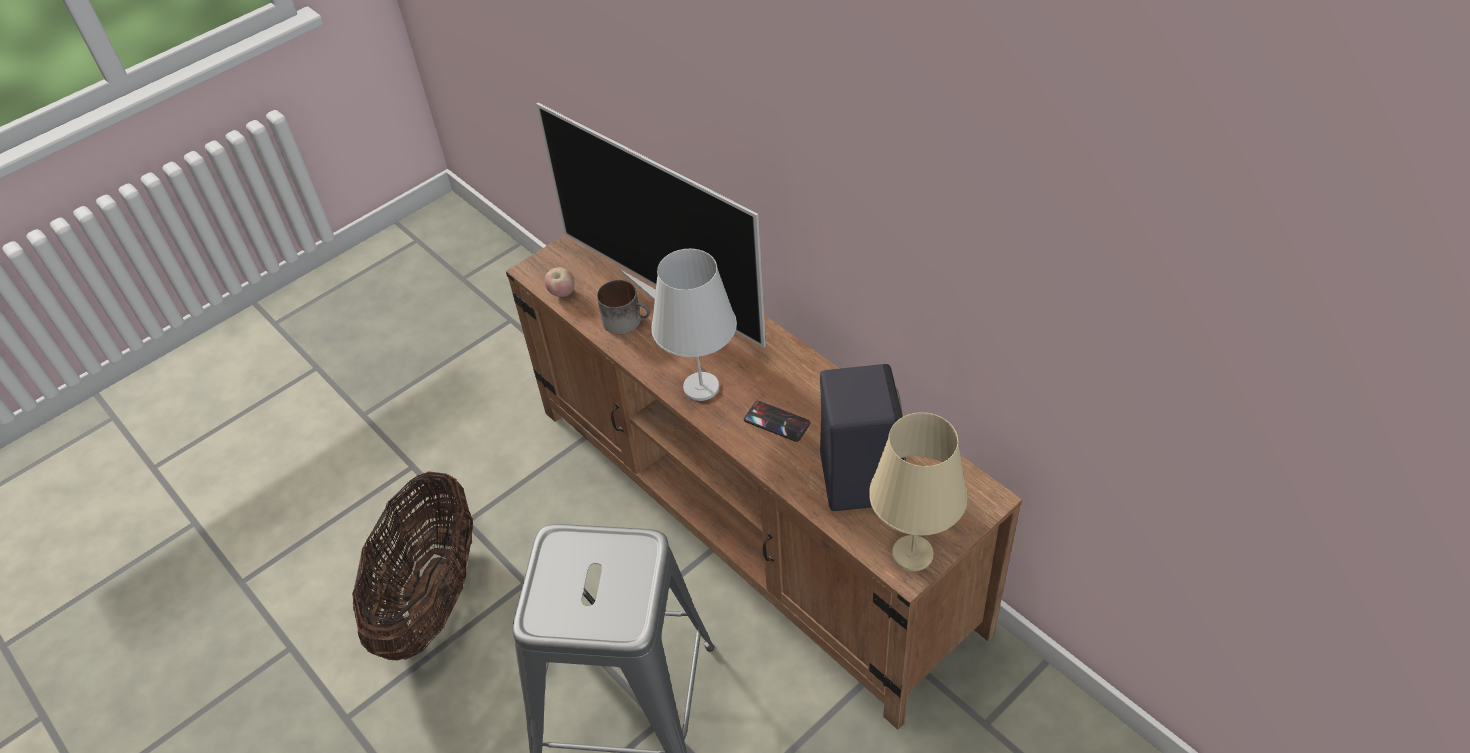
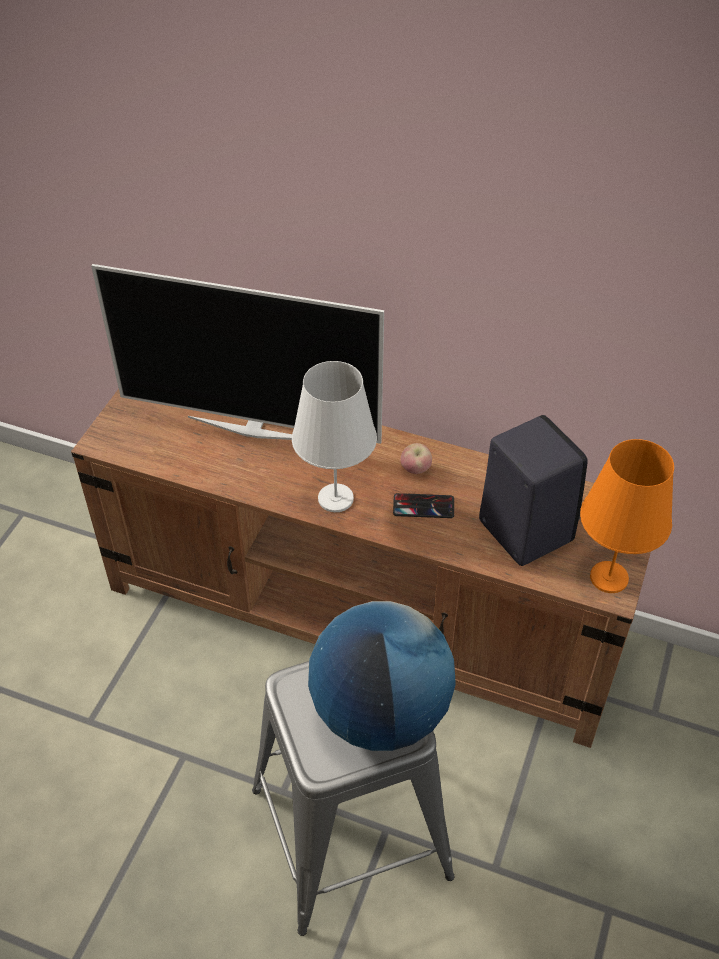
camera: 30 degrees left, 0 degrees up
(431, 597) = (95, 808): basket -> none
(562, 293) = (144, 455): apple -> apple (415, 469)
(617, 595) = (380, 712): none -> globe
(627, 320) = (226, 460): mug -> none
(913, 553) = (609, 577): beige table lamp -> orange table lamp

